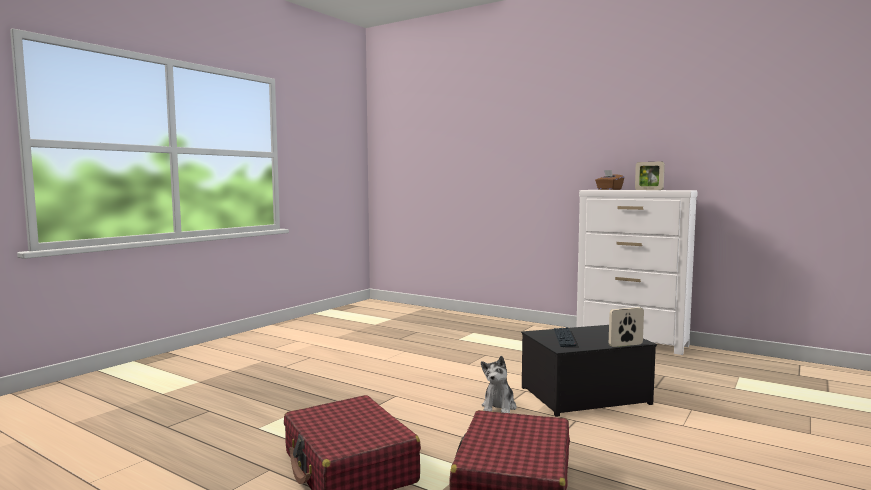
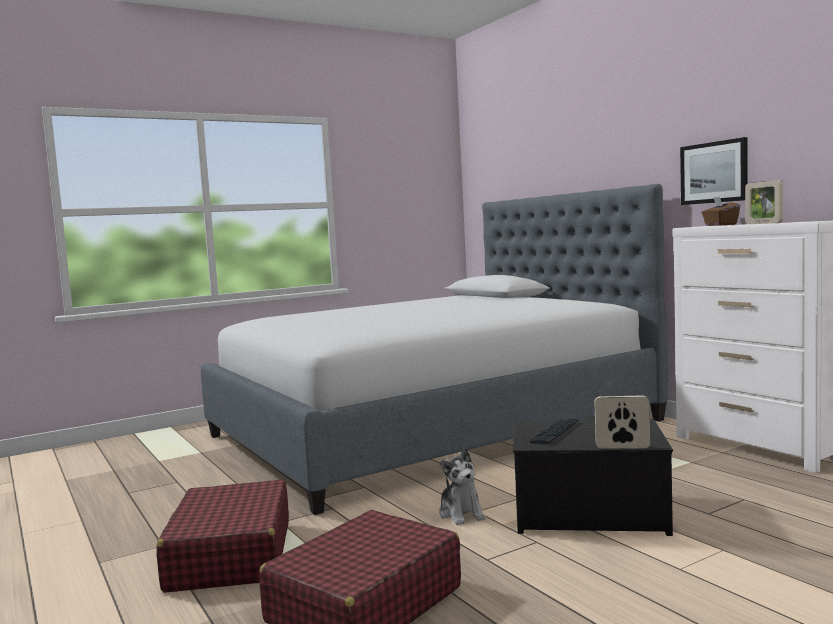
camera: 25 degrees right, 0 degrees up
(394, 344) = (432, 428): none -> bed
(499, 407) = (461, 514): plush toy -> plush toy turned 60 degrees counterclockwise
(598, 153) = (714, 172): none -> picture

